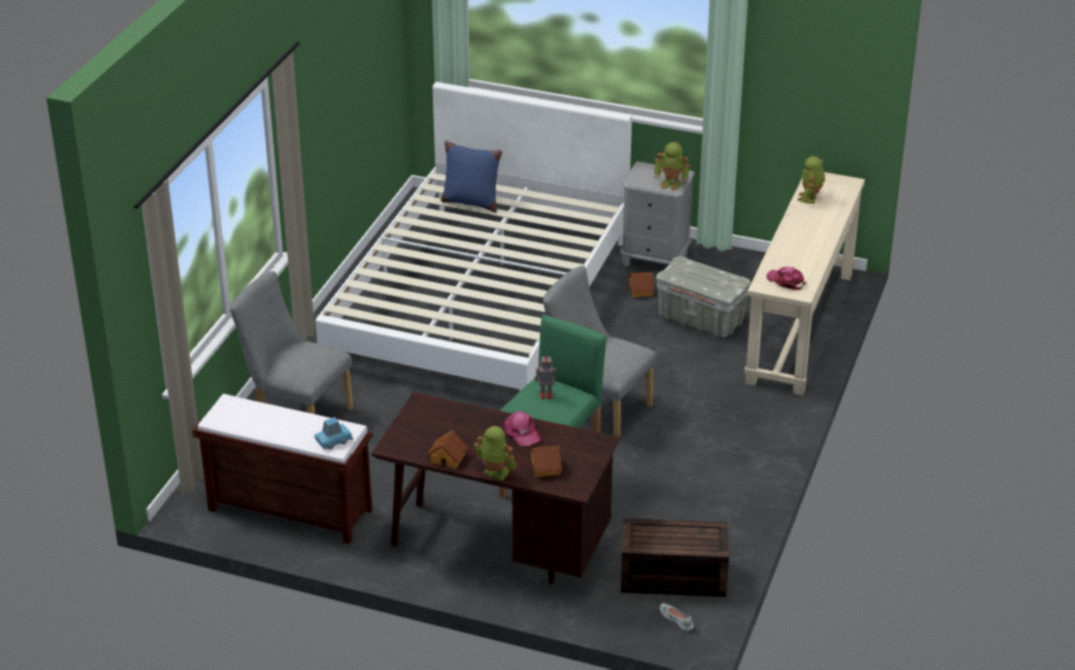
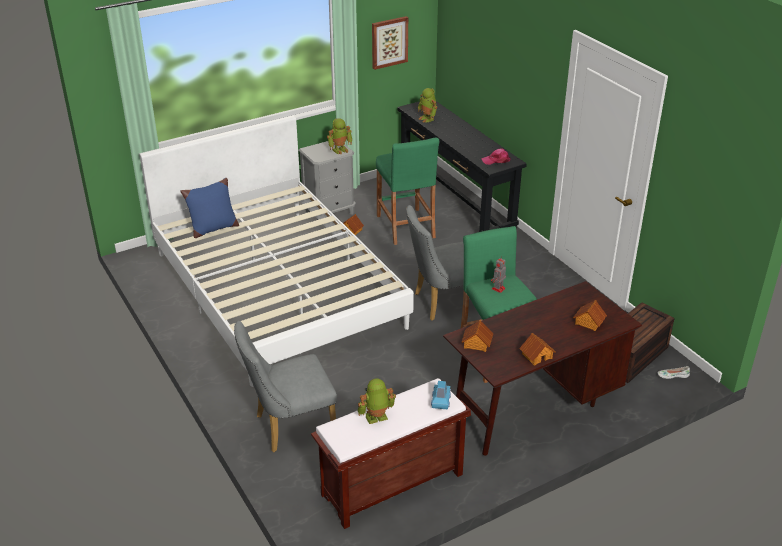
camera: 50 degrees left, 0 degrees up
(422, 416) = (476, 344): none -> toy house
(494, 473) = (574, 345): toy robot -> toy robot (376, 418)
(521, 433) = (541, 314): pink cap -> none
(700, 319) = (405, 226): grey storage box -> green stool
(800, 327) = (455, 202): beige console table -> black console table
(804, 76) = (389, 42): none -> picture

